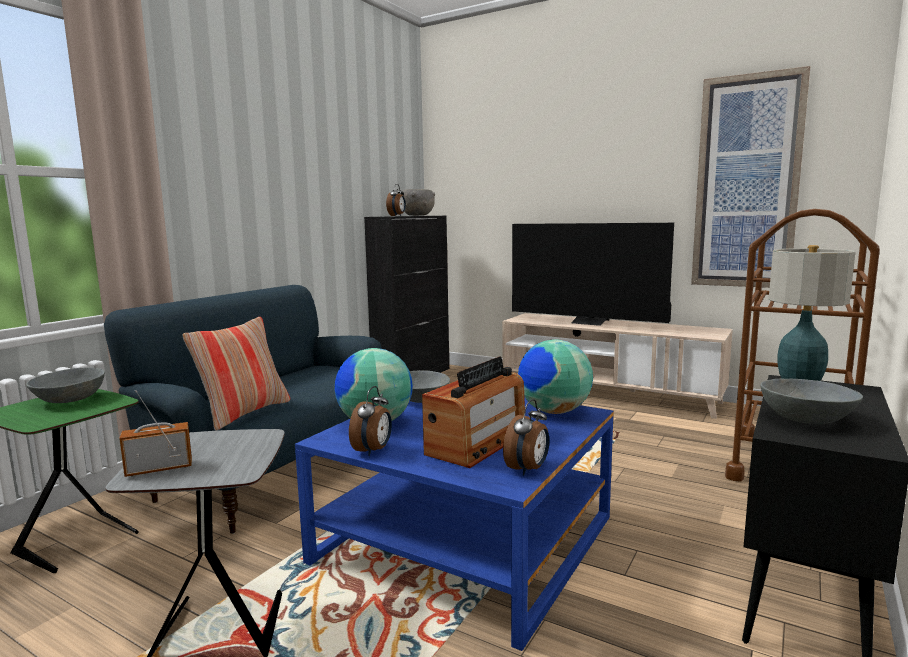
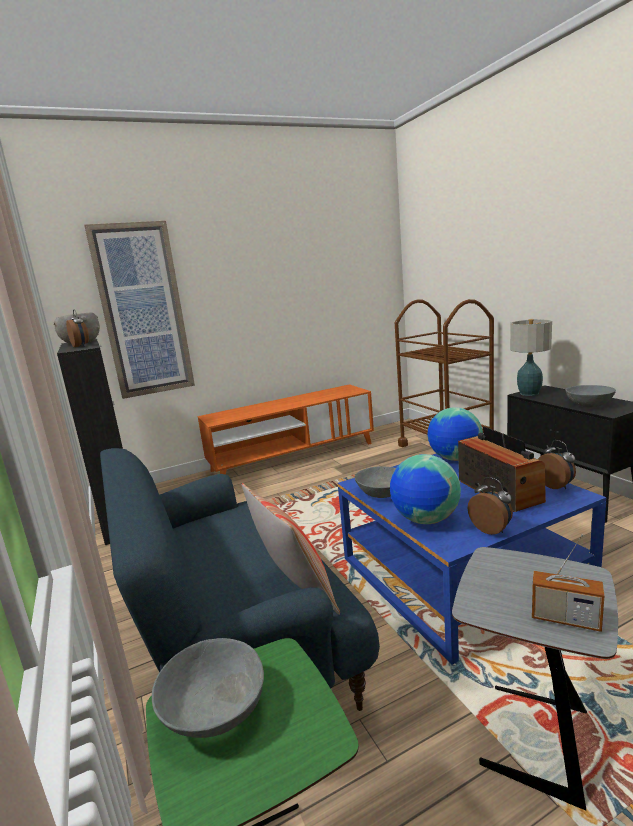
camera: 55 degrees left, 5 degrees up
(159, 469) = (565, 619): radio -> radio turned 75 degrees counterclockwise
(589, 322) = (269, 406): television -> none
(609, 394) = (293, 457): beige tv stand -> orange tv stand
(747, 183) = (342, 285): picture -> picture (143, 311)

